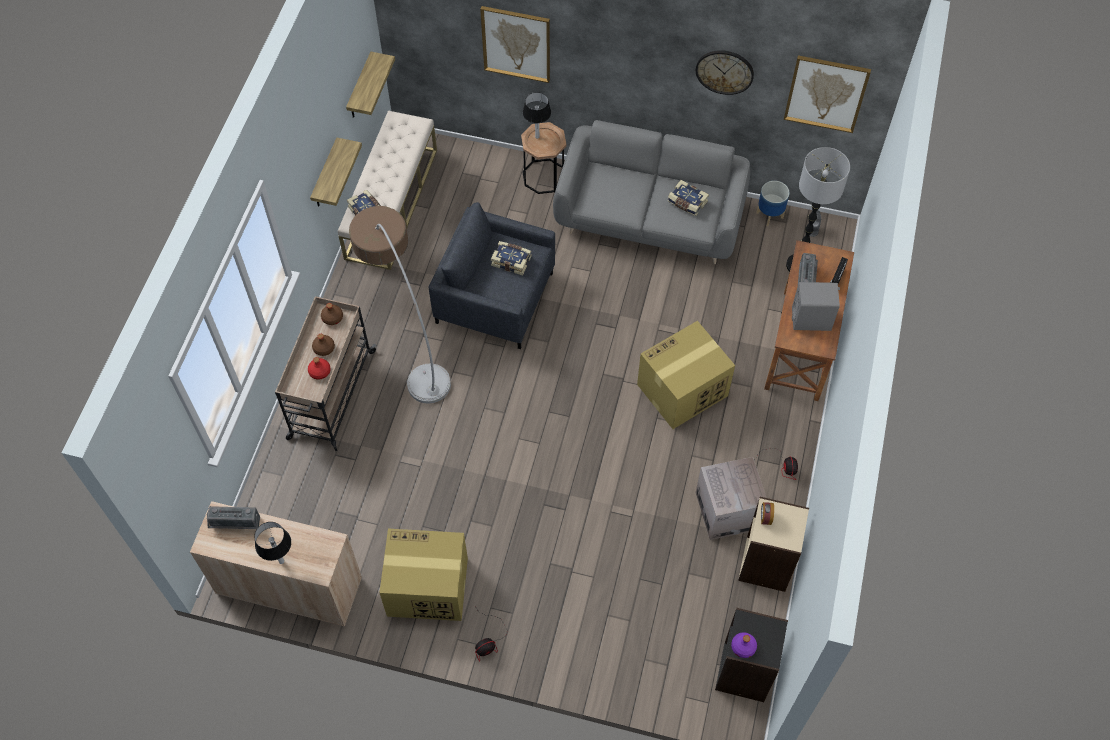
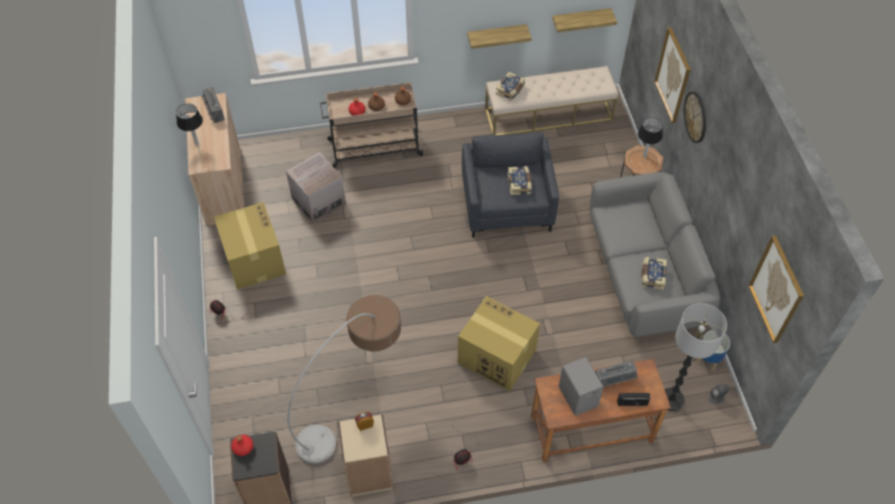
camera: 65 degrees right, 5 degrees down
(407, 337) = (443, 169): floor lamp -> floor lamp (354, 406)
(724, 71) = (741, 207): wall clock -> wall clock (696, 117)
(727, 510) = (404, 428): cardboard box -> cardboard box (318, 201)
(743, 647) = (243, 447): purple bottle -> red bottle

